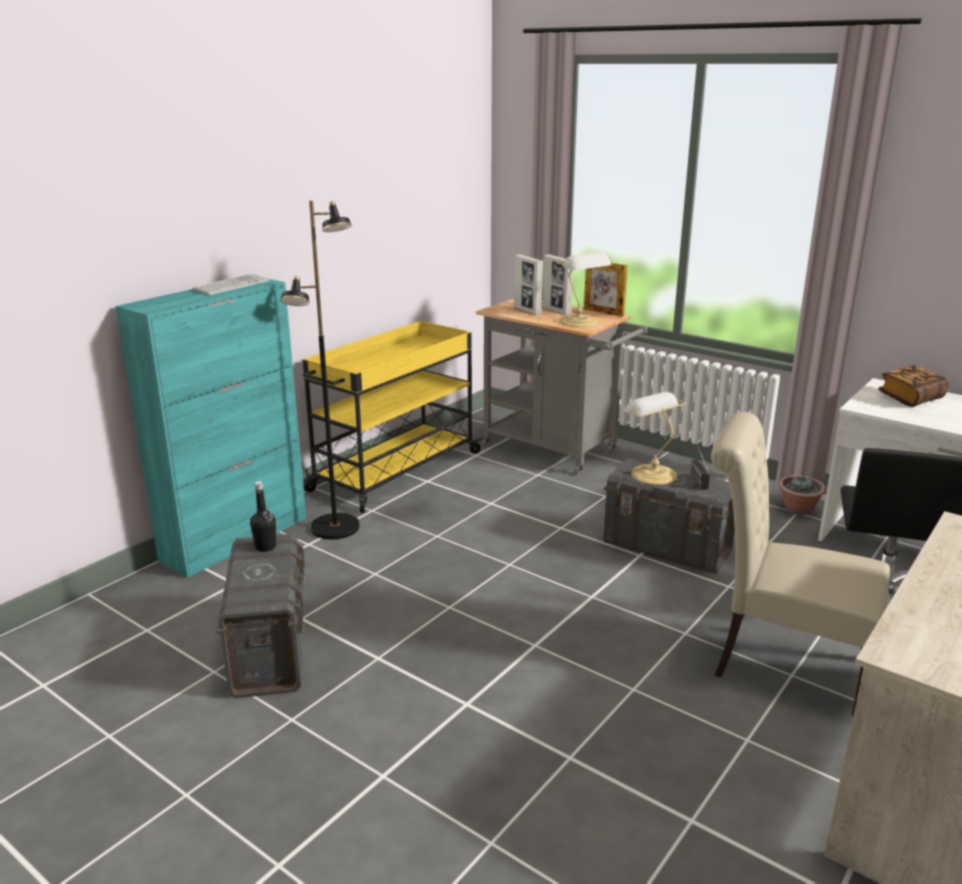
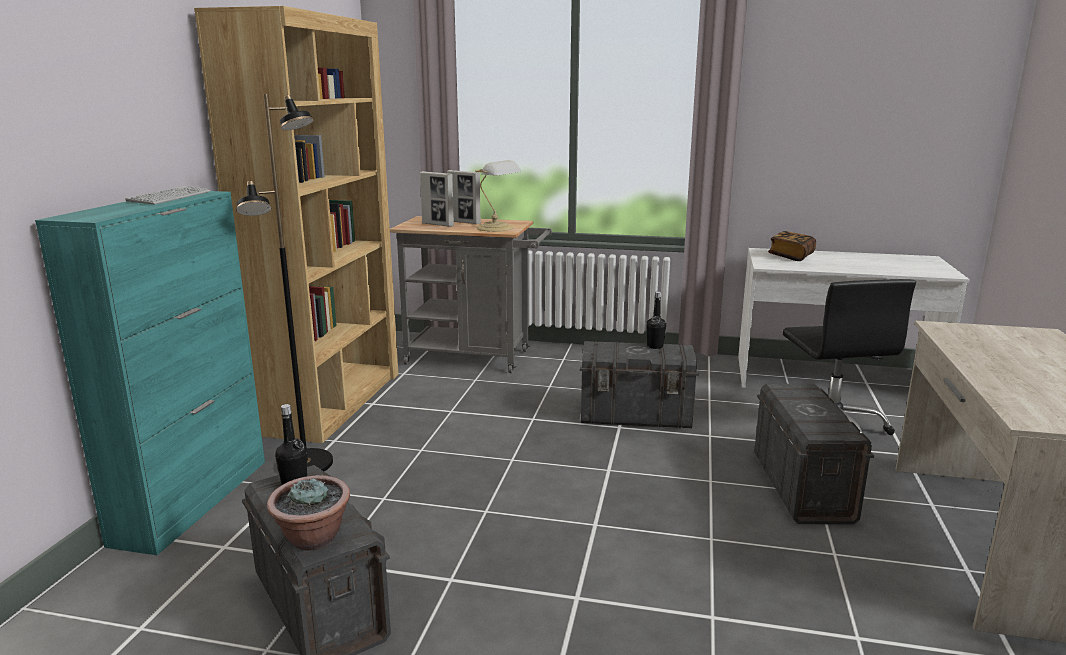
camera: 25 degrees left, 5 degrees down
(394, 472) = (332, 401): yellow cart -> brown bookcase
(603, 312) = (507, 220): picture frame -> none
(651, 473) = (617, 349): table lamp -> none
(695, 478) = (655, 346): radio -> black bottle
(780, 665) = (802, 487): beige chair -> grey storage box
(798, 510) = (708, 368): potted plant -> potted plant (313, 539)

